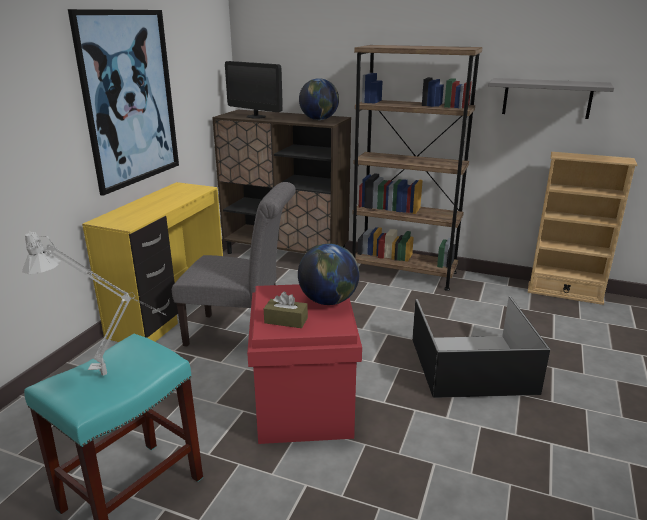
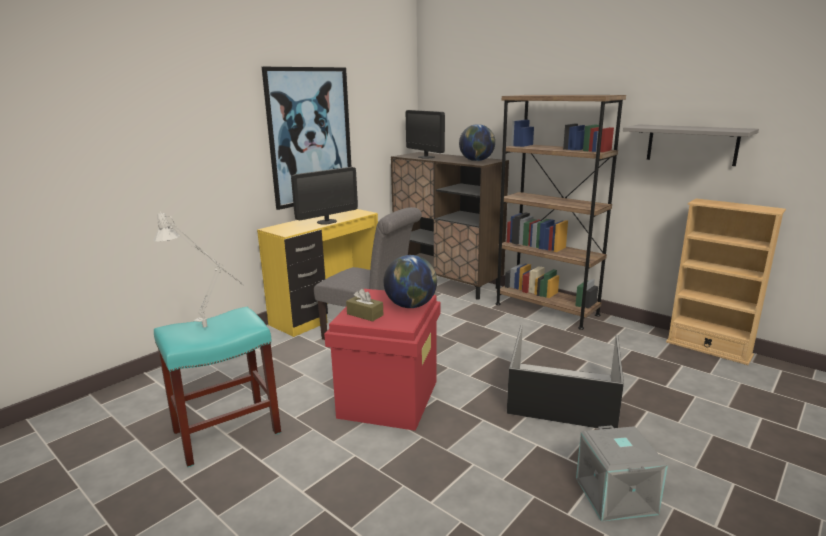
camera: 20 degrees right, 5 degrees down
(166, 204) = (327, 222): none -> monitor
(579, 463) = (617, 496): none -> grey storage box

